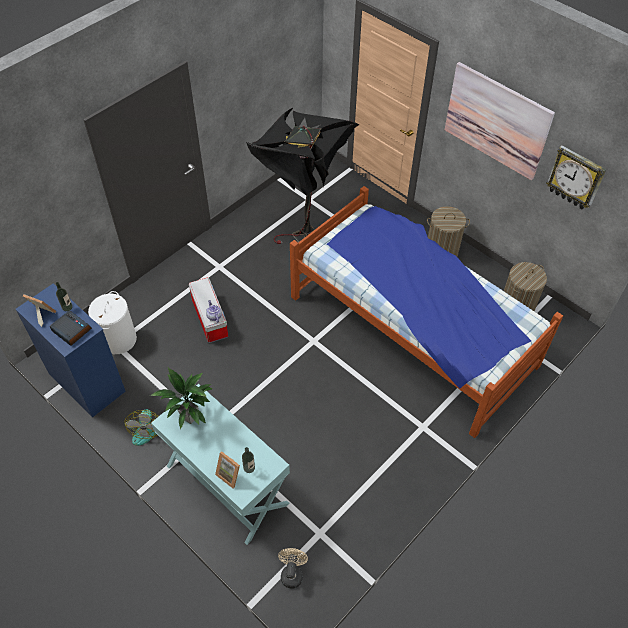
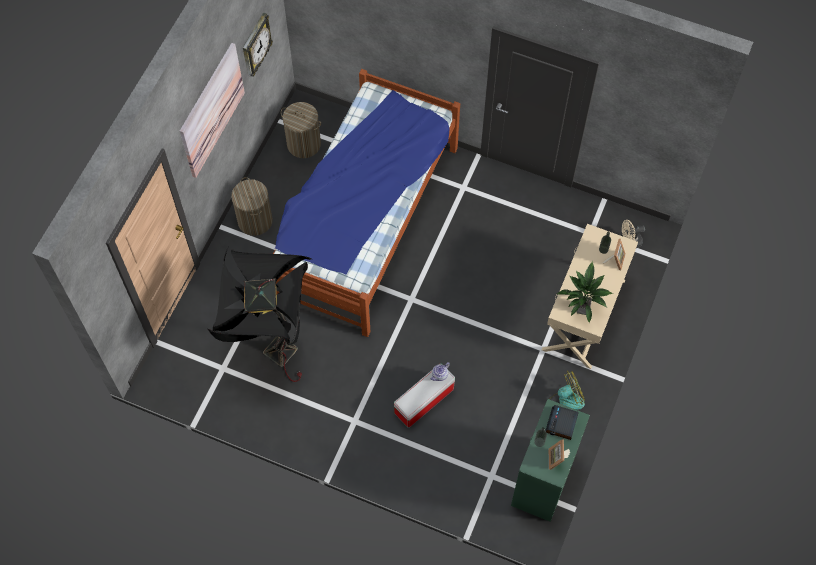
camera: 110 degrees left, 10 degrees up
(86, 381) = (543, 480): blue dresser -> green dresser
(118, 339) = (484, 475): white laundry basket -> none
(226, 484) = (584, 315): turquoise console table -> beige console table

